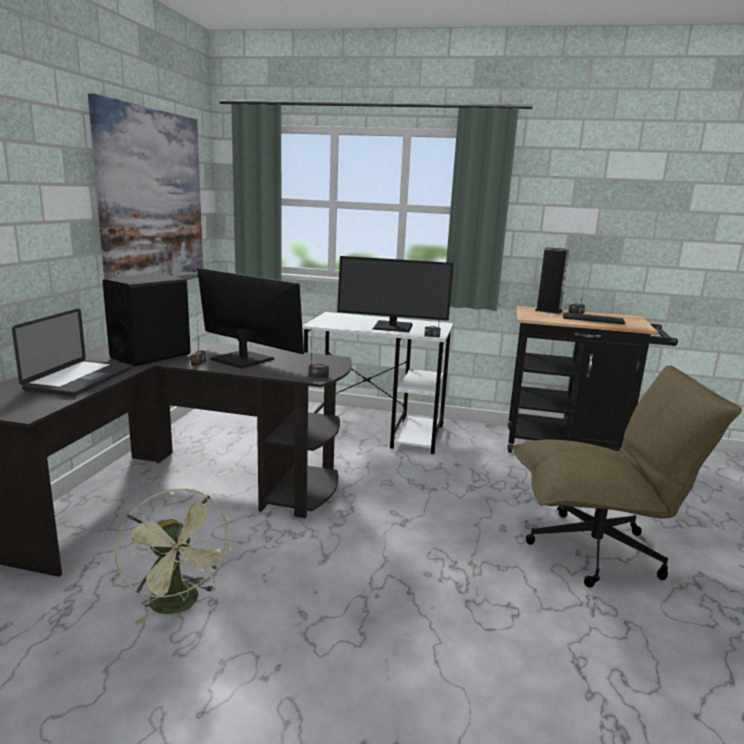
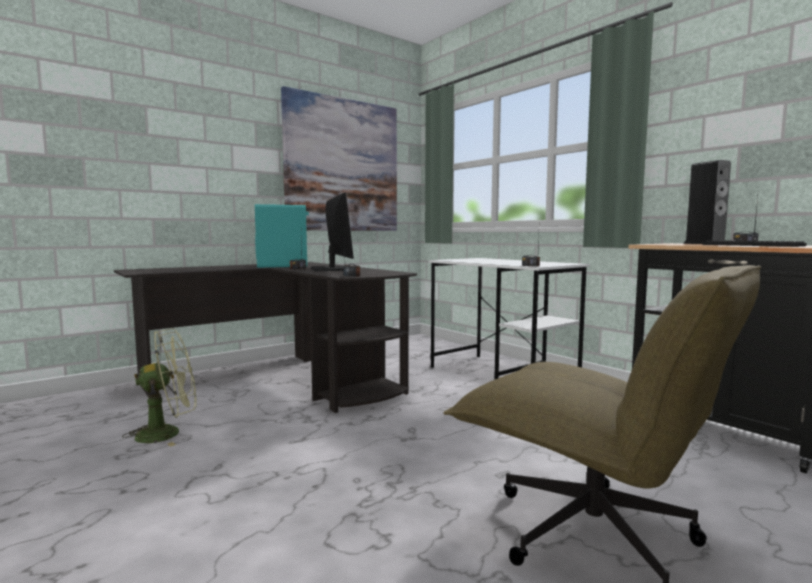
camera: 40 degrees right, 10 degrees down
(80, 379) = (211, 268): laptop -> none
(151, 356) = (283, 266): black speaker -> turquoise speaker
(179, 605) = (168, 433): green fan -> green fan turned 120 degrees counterclockwise
(392, 327) = (509, 262): monitor -> none

